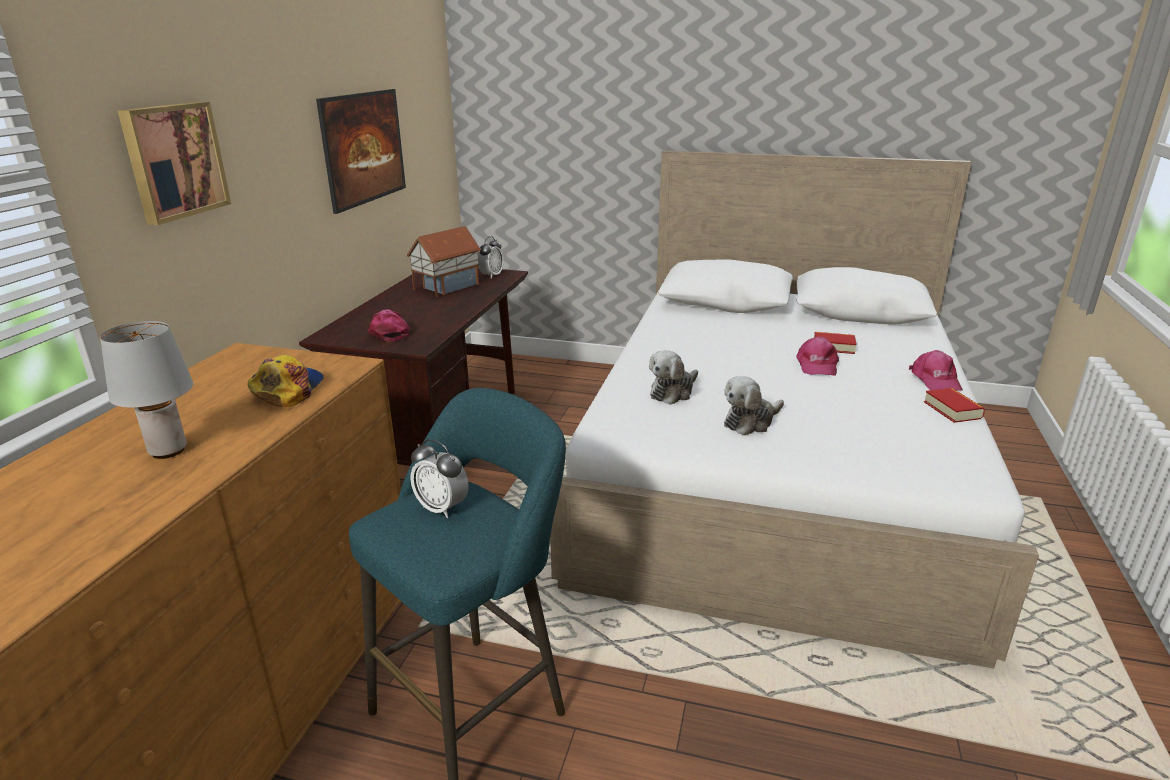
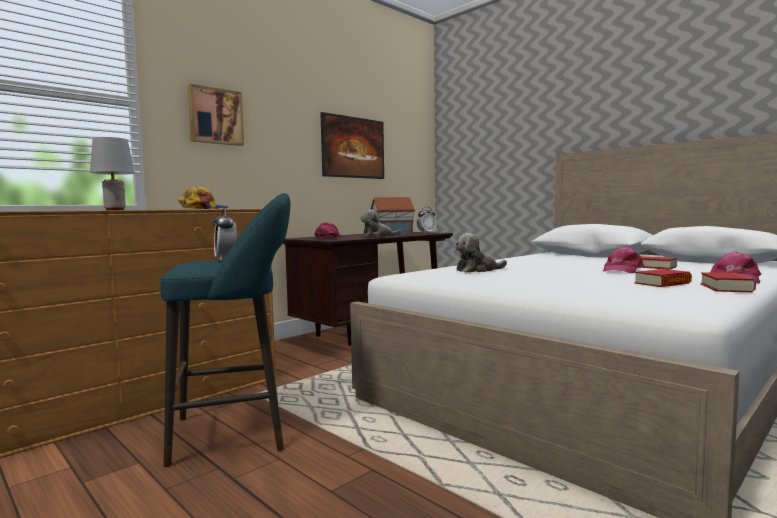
camera: 30 degrees right, 20 degrees down
(750, 422) = (514, 279): plush toy -> plush toy (378, 236)
(893, 406) = (662, 283): none -> book

